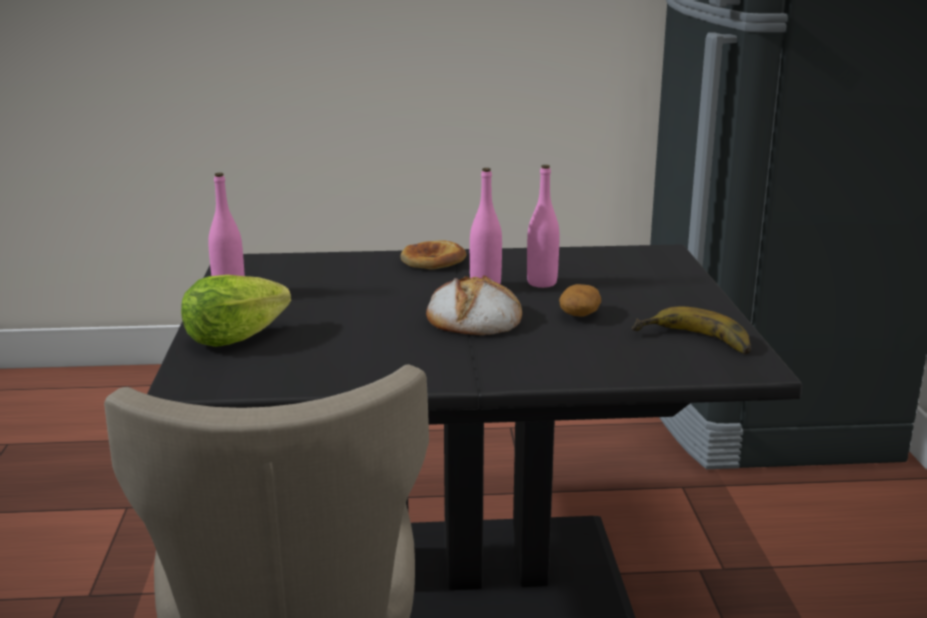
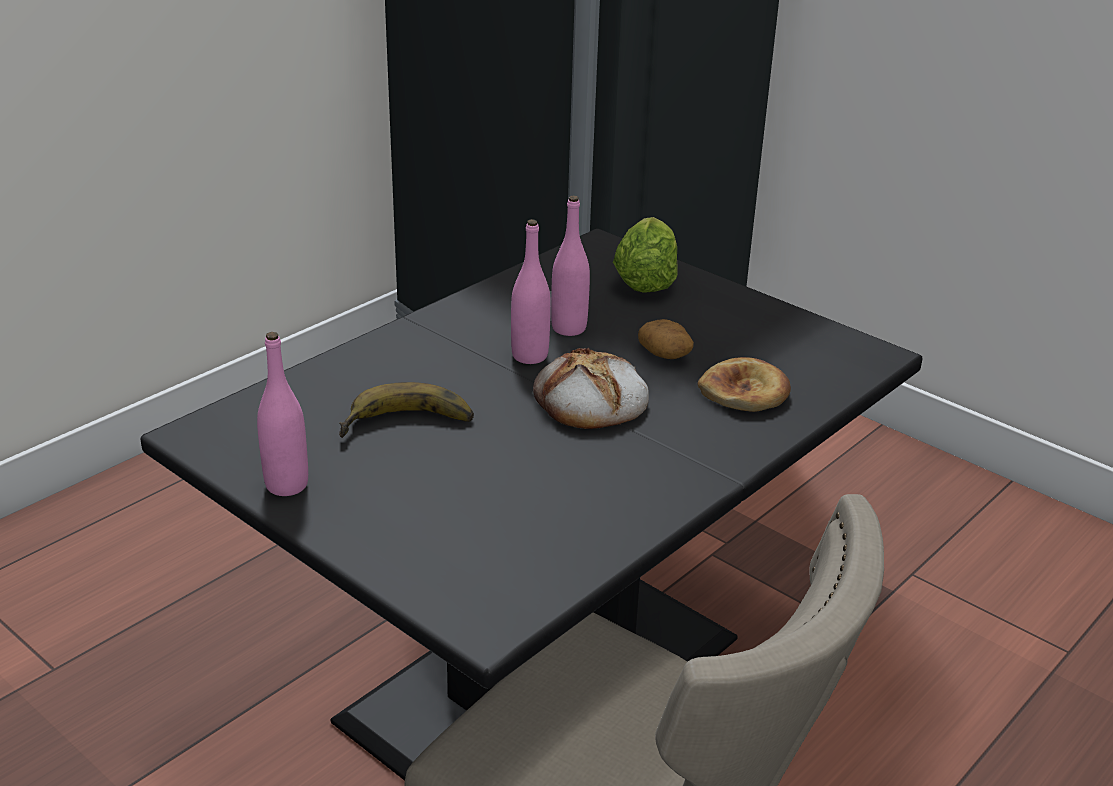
camera: 45 degrees left, 10 degrees up
(233, 338) = (416, 541): lettuce -> lettuce (645, 281)
(432, 261) = (416, 341): bread -> bread (745, 391)
(693, 343) = (797, 347): banana -> banana (408, 427)

